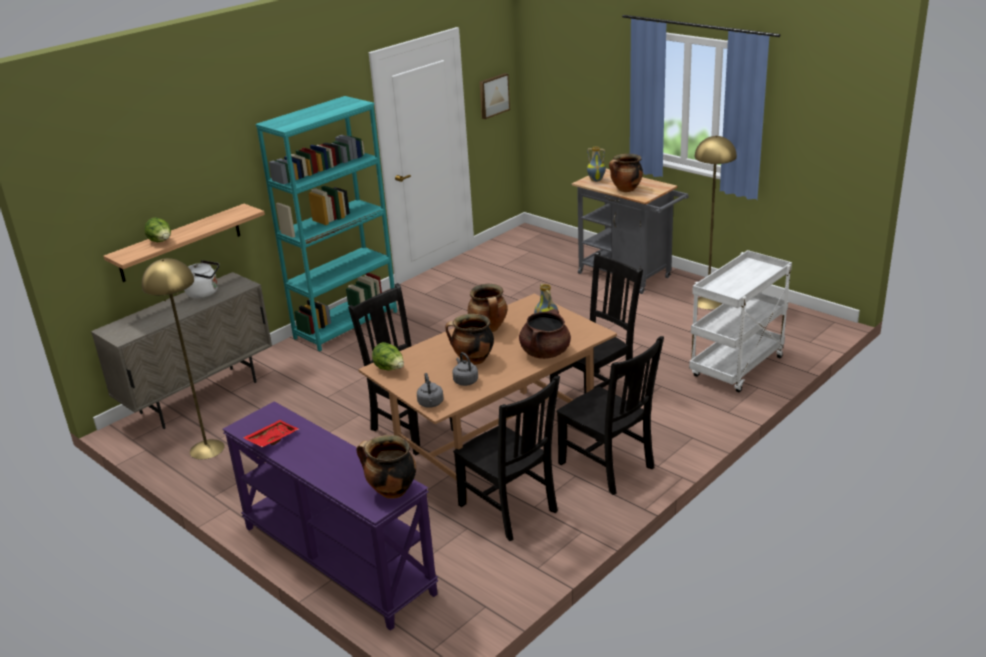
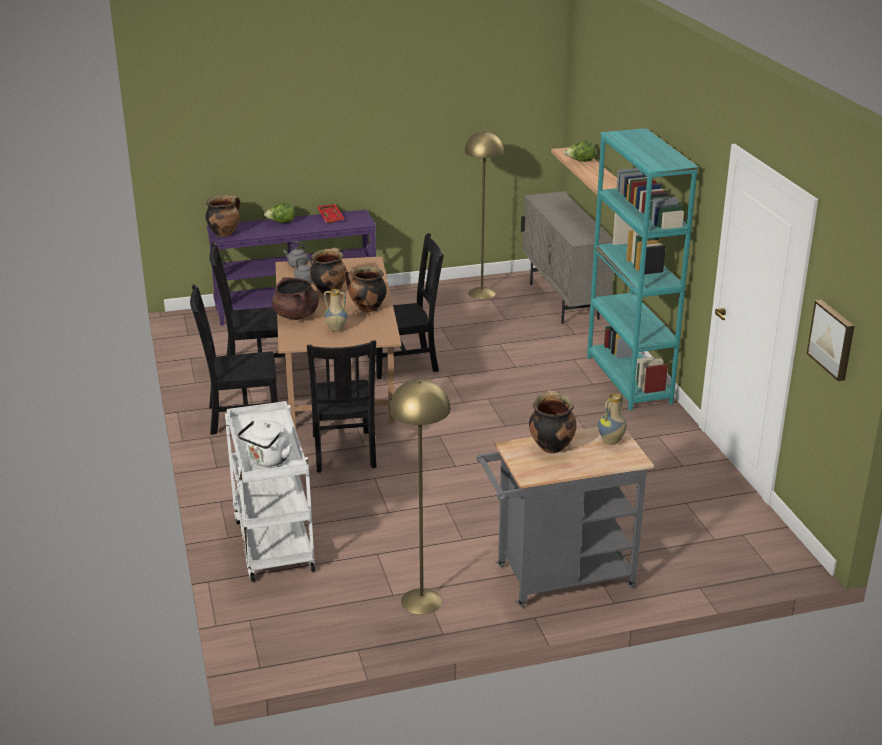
camera: 120 degrees right, 0 degrees up
(205, 293) = (582, 227): white kettle -> white kettle (267, 460)
(390, 369) = (363, 264): lettuce -> lettuce (281, 222)

